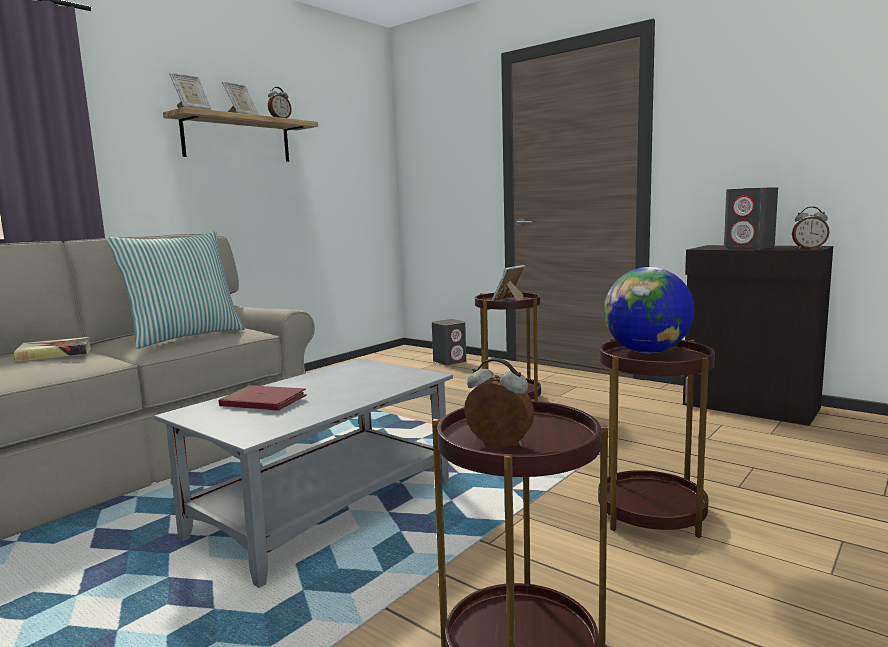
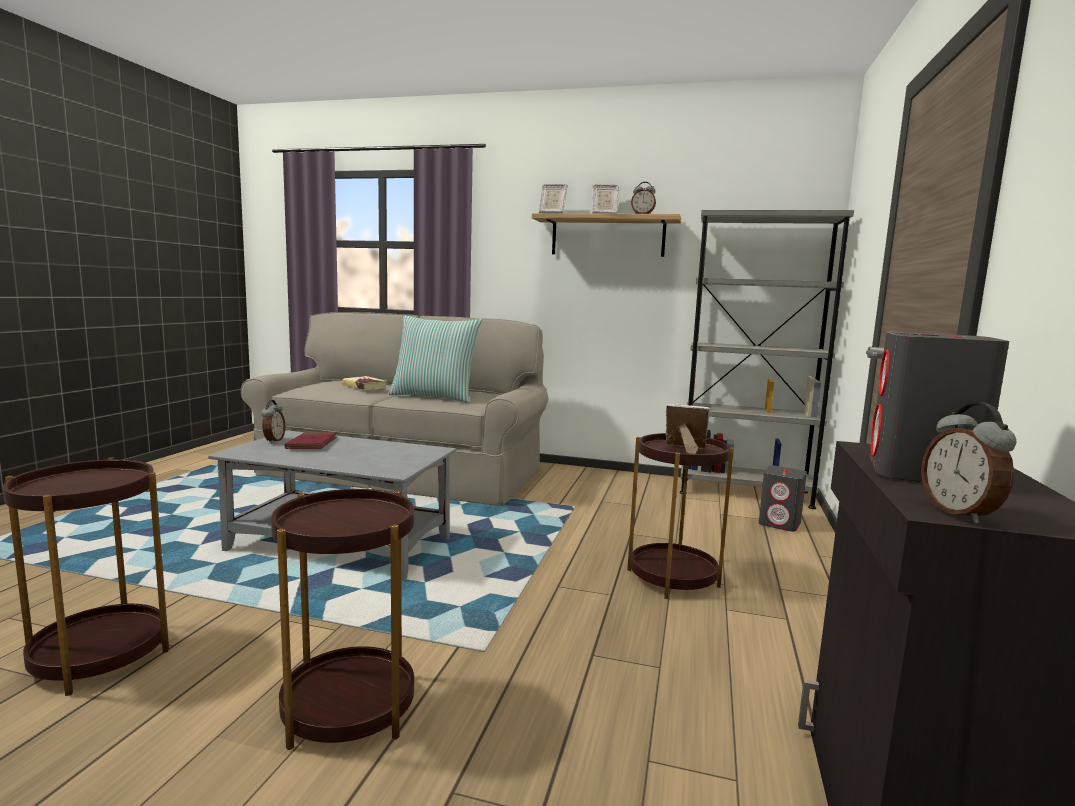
camera: 65 degrees right, 0 degrees up
(385, 357) = (744, 492): none -> grey bookcase
(498, 445) = (65, 481): alarm clock -> alarm clock (273, 441)
(647, 352) = (369, 516): globe -> none

